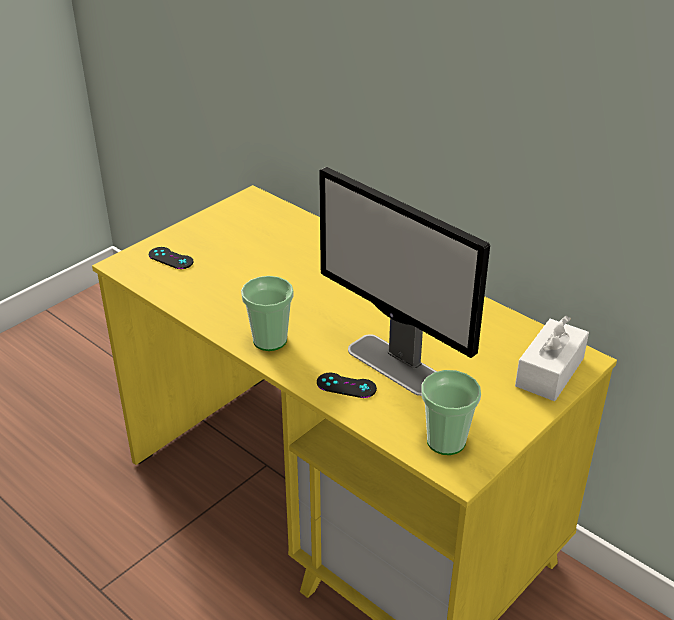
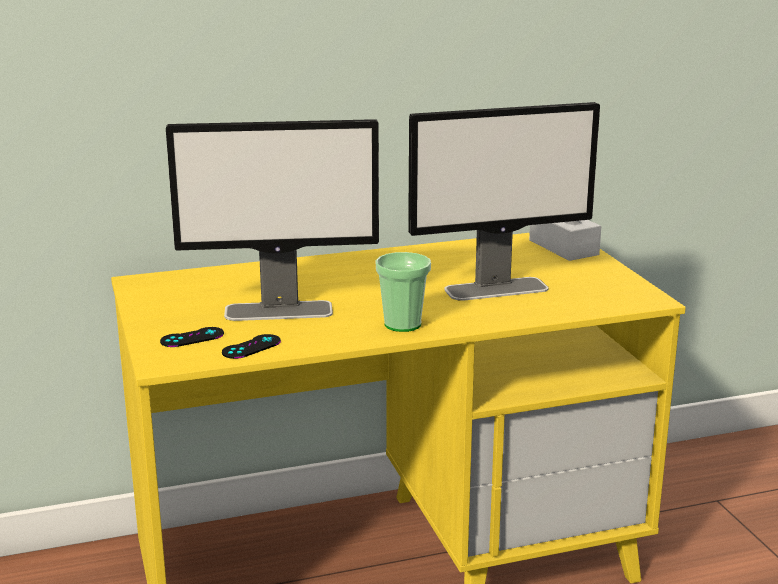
camera: 60 degrees left, 15 degrees down
(248, 274) = (280, 311): none -> monitor
(346, 386) = (505, 311): black game controller -> black game controller (251, 347)
(446, 441) = (612, 296): cup -> none

